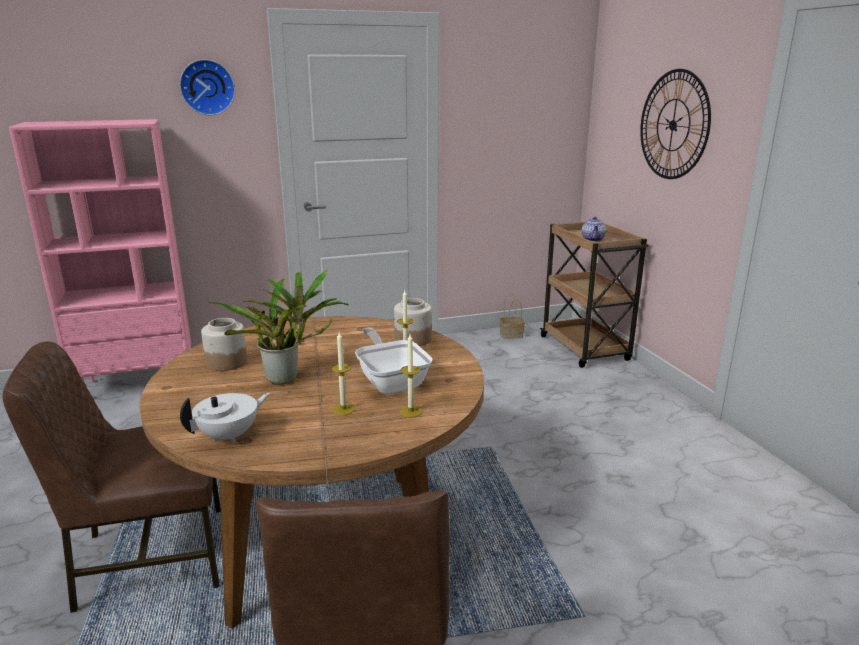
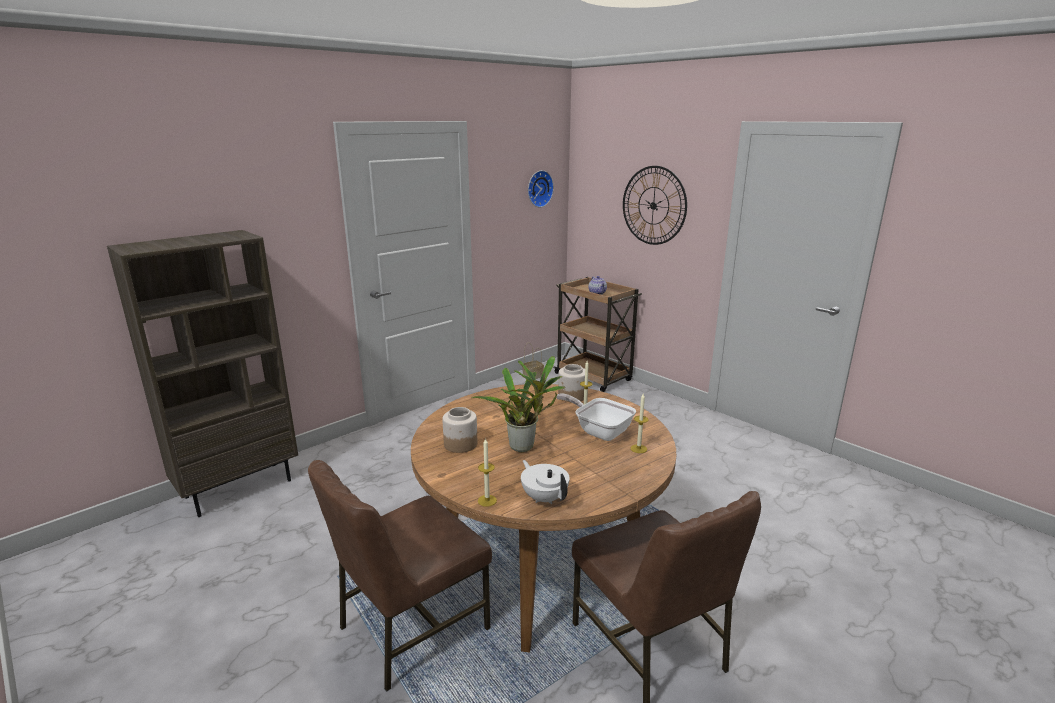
camera: 25 degrees left, 0 degrees up
(138, 383) = (239, 488): pink bookcase -> brown bookcase
(207, 87) = (285, 196): wall clock -> wall clock (538, 188)
(230, 436) = (544, 498): white teapot -> white teapot turned 60 degrees counterclockwise
(343, 409) = (594, 458): candle -> candle (487, 500)

